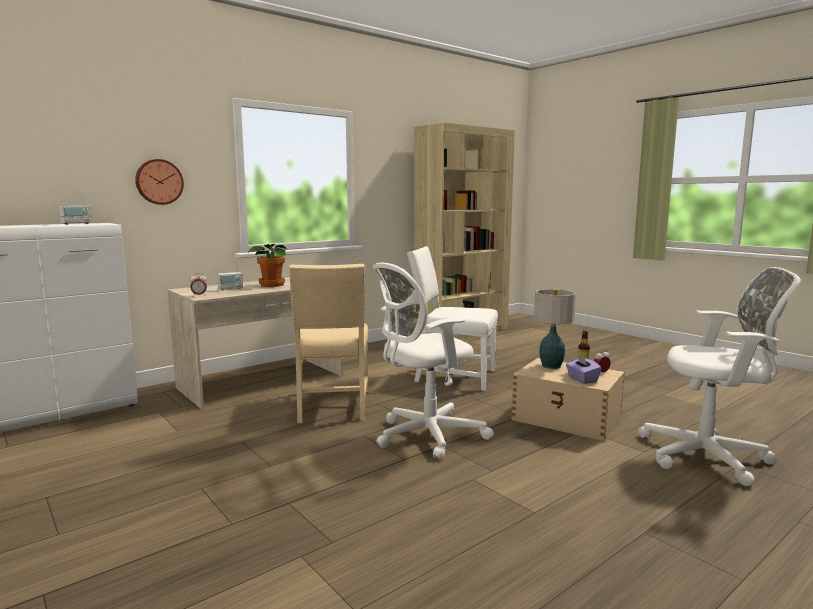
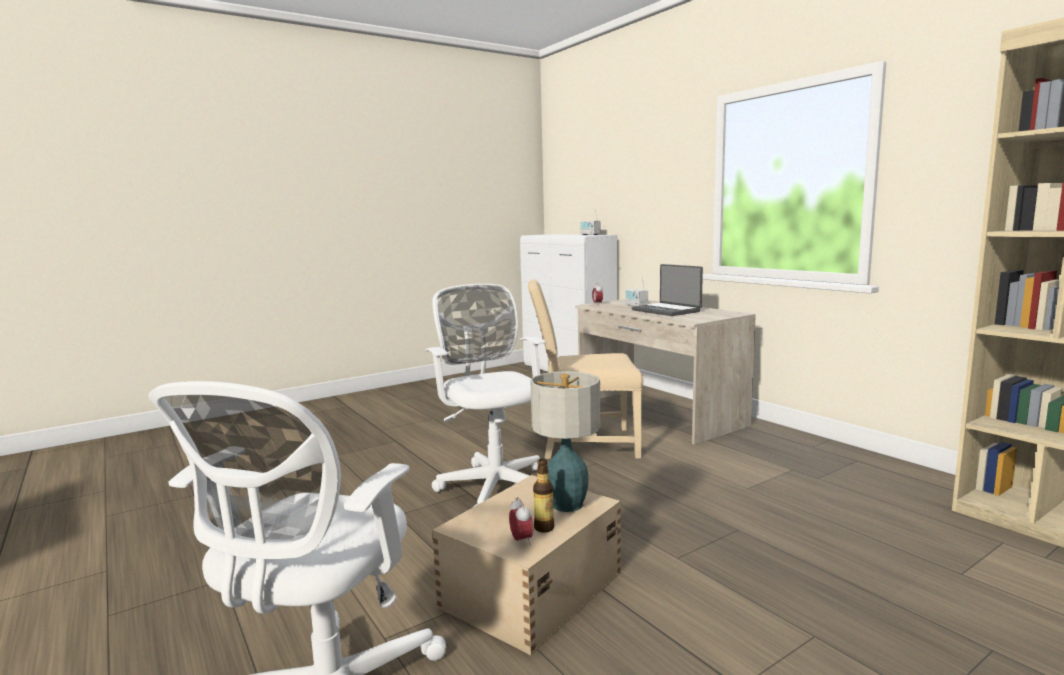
camera: 95 degrees right, 0 degrees up
(159, 182) = (653, 198): wall clock -> none
(271, 285) = (667, 311): potted plant -> laptop
(452, 376) = (724, 511): white chair -> none
(582, 379) = (491, 518): purple tissue box -> none

